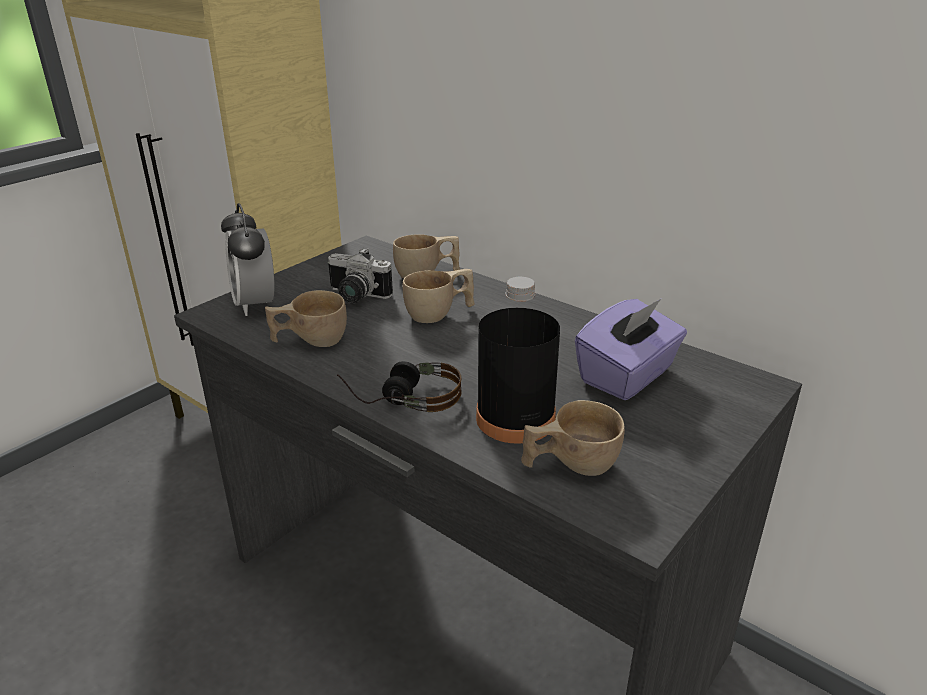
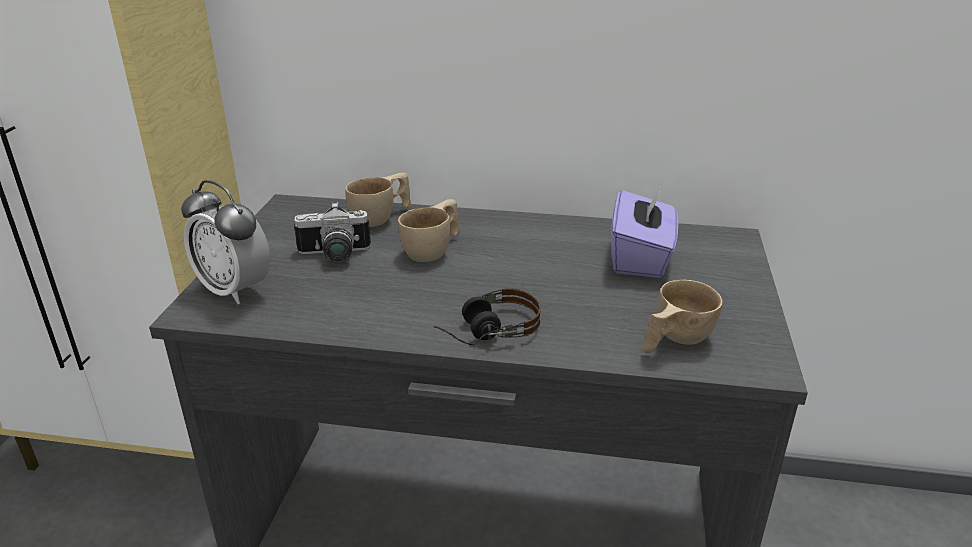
camera: 30 degrees left, 0 degrees up
(310, 340) = (336, 308): beige cup -> none
(515, 419) = (596, 319): black bottle -> none

